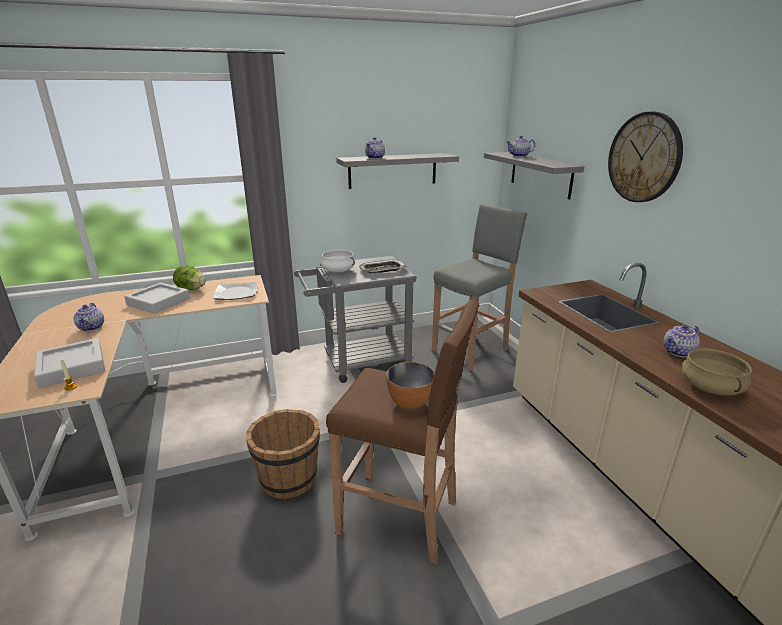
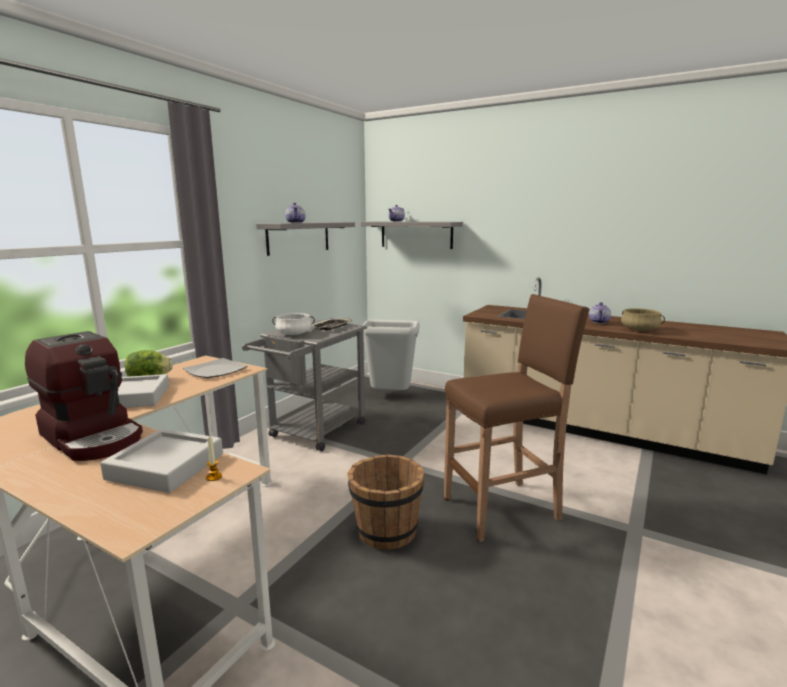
camera: 40 degrees left, 10 degrees down
(92, 327) = (94, 436): teapot -> coffee machine
(409, 402) = (521, 384): bowl -> none
(471, 350) = (391, 396): grey stool -> grey trash can
(644, 158) = (516, 208): wall clock -> none

